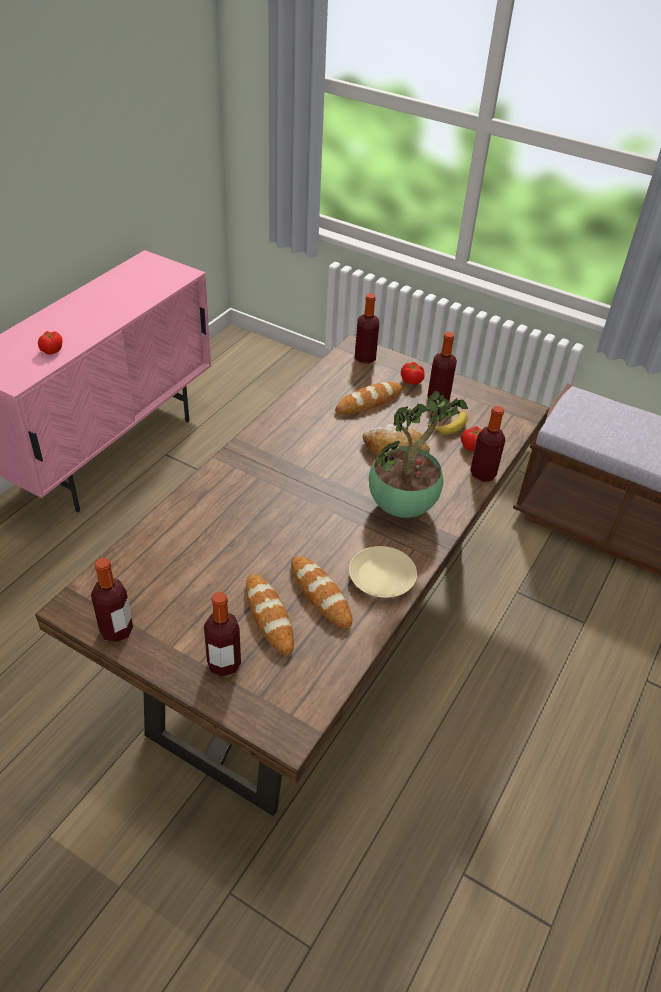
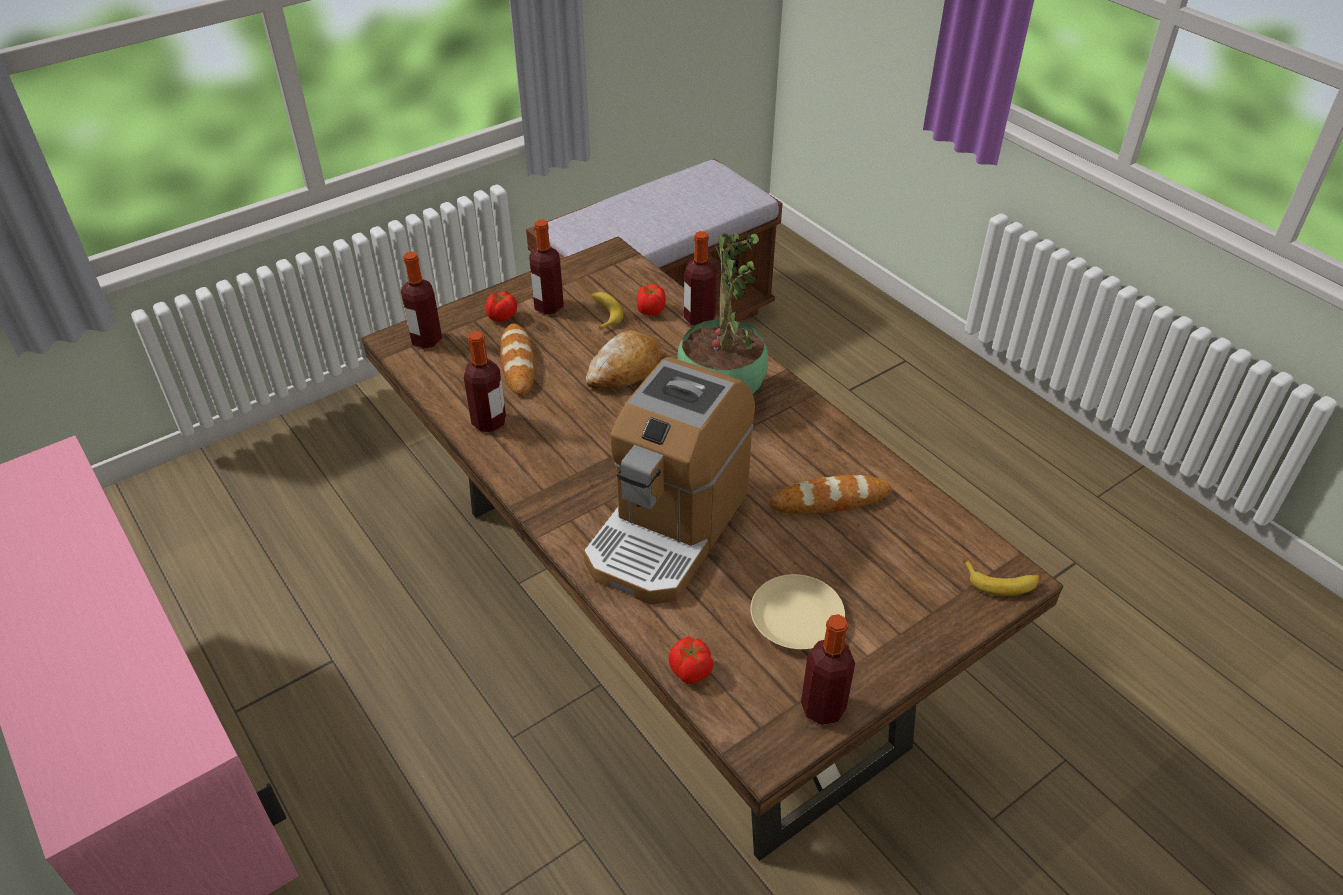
camera: 65 degrees left, 0 degrees up
(51, 351) = (138, 679): tomato -> tomato (690, 671)
(224, 664) = (908, 611): bottle -> bottle (489, 422)
(248, 513) = (668, 528): none -> coffee machine
(269, 616) = (848, 553): bread -> none
(280, 723) = (1002, 582): none -> banana
(381, 576) = (821, 443): beige plate -> beige plate (795, 618)

